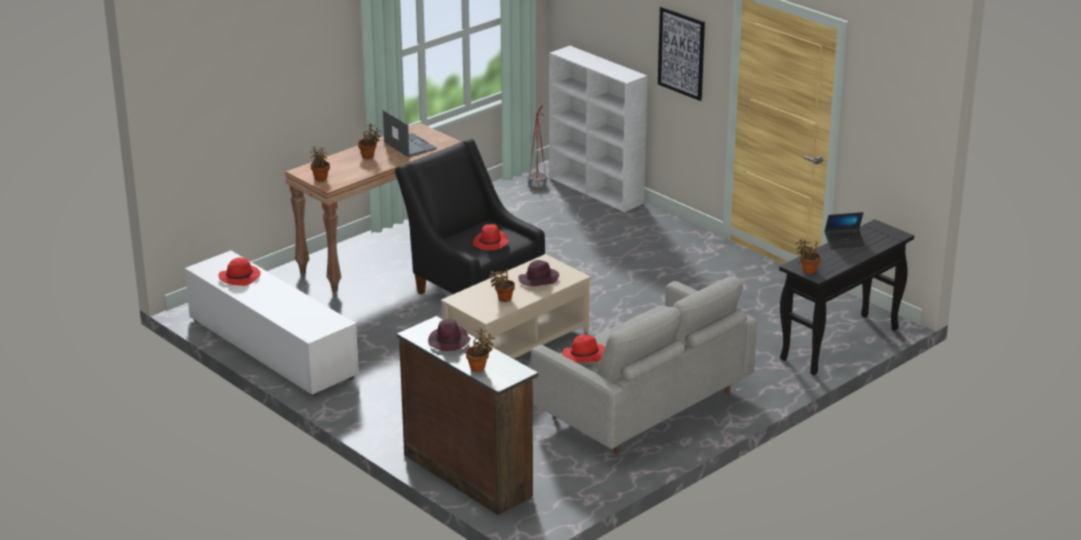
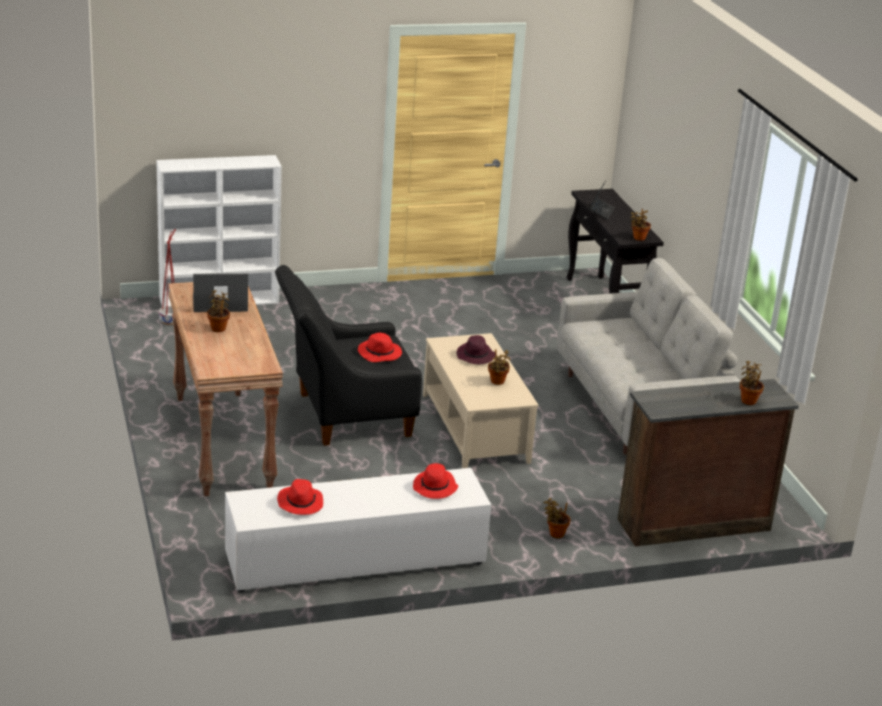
camera: 65 degrees left, 0 degrees up
(320, 178) = (241, 365): potted plant -> potted plant (555, 533)
(449, 342) = (688, 399): purple hat -> none
(583, 356) = (635, 381): red hat -> red hat (435, 488)
(681, 53) = (320, 116): picture -> none

